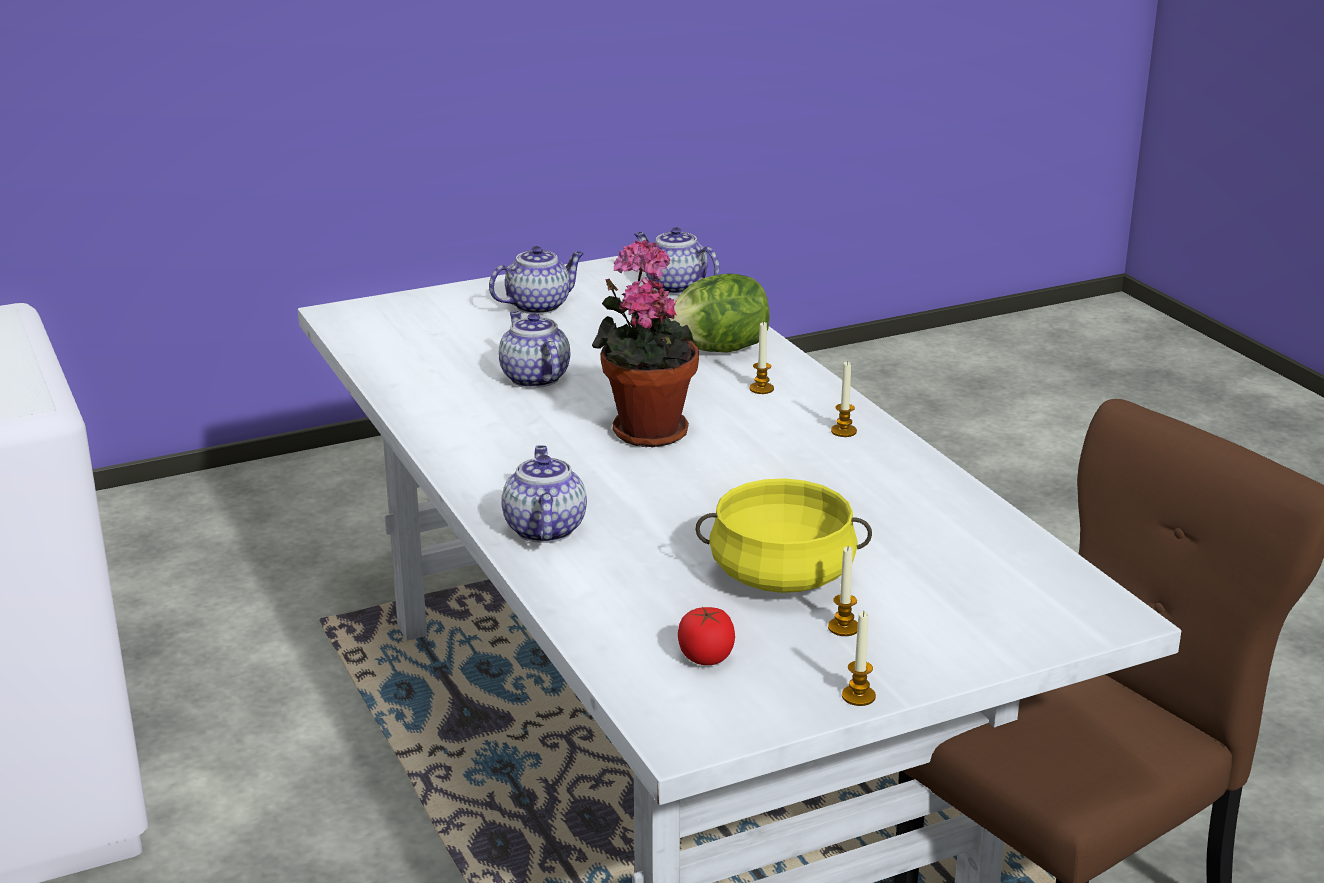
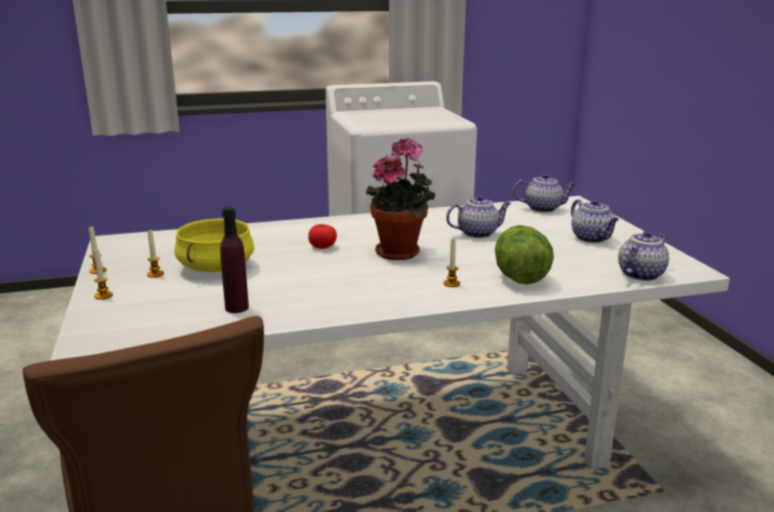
camera: 100 degrees right, 5 degrees down
(543, 529) = (301, 228): teapot -> teapot (543, 208)
(706, 657) = (163, 248): tomato -> tomato (322, 247)
(843, 431) = (377, 299): candle -> candle (103, 296)
(931, 525) = (237, 308): none -> purple bottle

